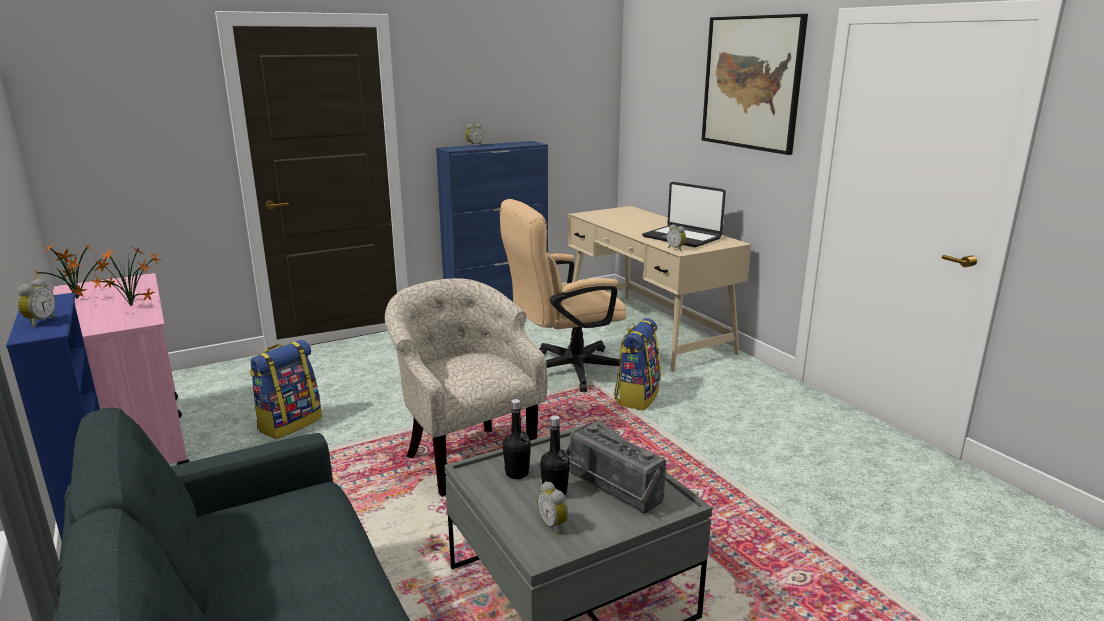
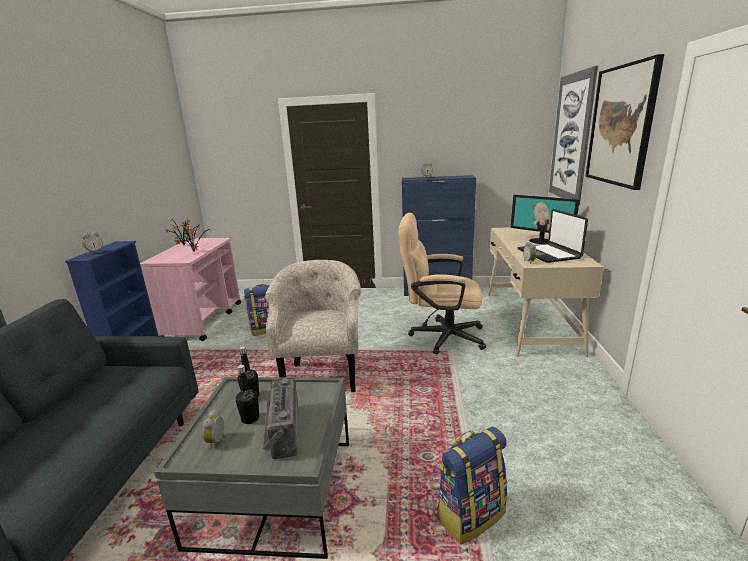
camera: 35 degrees right, 0 degrees up
(636, 397) = (468, 368): backpack -> backpack (470, 514)
(651, 224) = (541, 241): none -> monitor
(660, 91) = (571, 138): none -> picture

